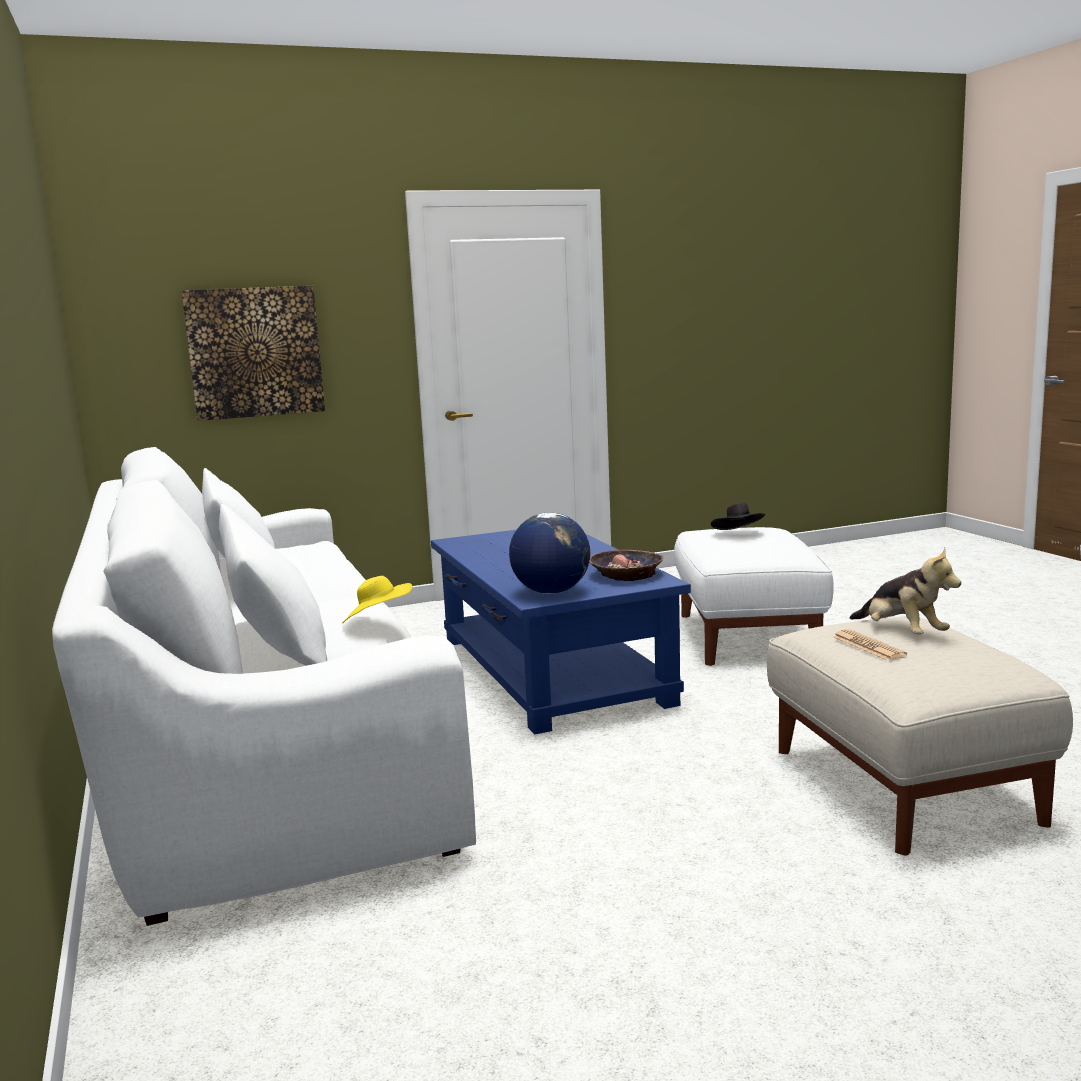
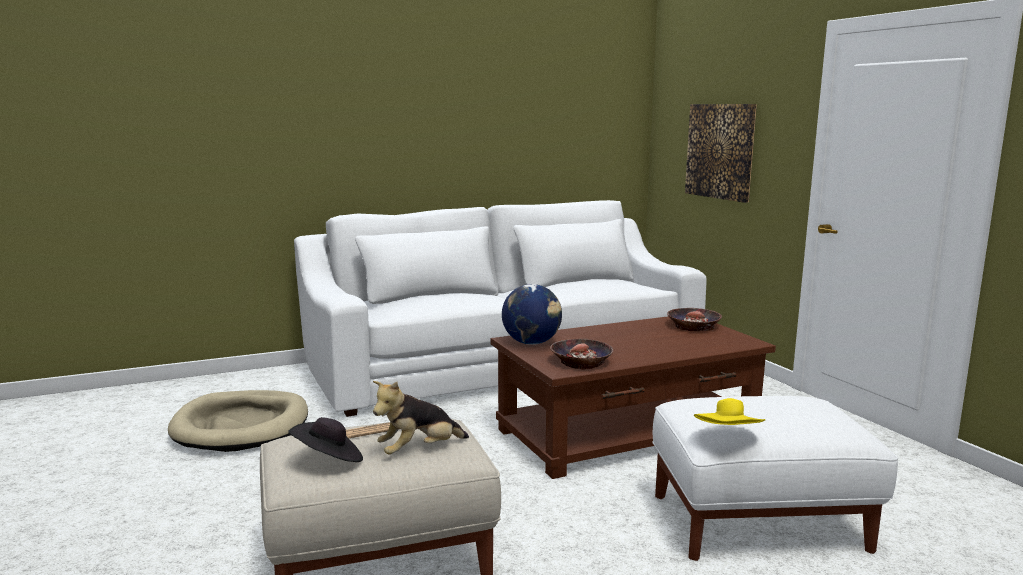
camera: 85 degrees right, 0 degrees up
(378, 621) = (431, 302): yellow hat -> yellow hat (728, 436)
(485, 967) = (241, 426): none -> beige dog bed
(489, 540) = (693, 326): none -> bowl
(551, 669) = (628, 432): blue coffee table -> brown coffee table
(738, 534) = (785, 412): black hat -> black hat (328, 460)

